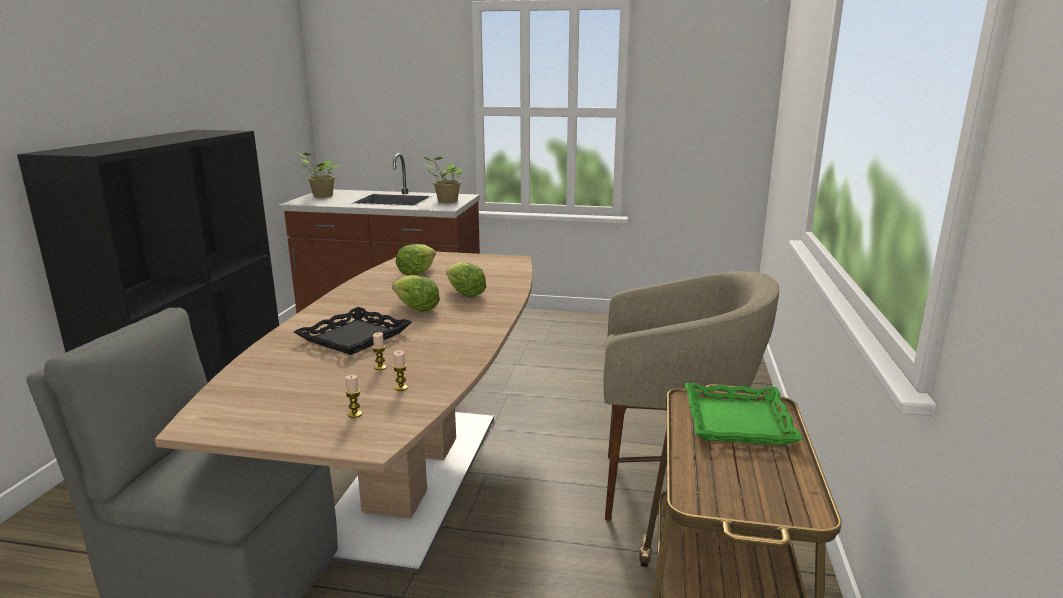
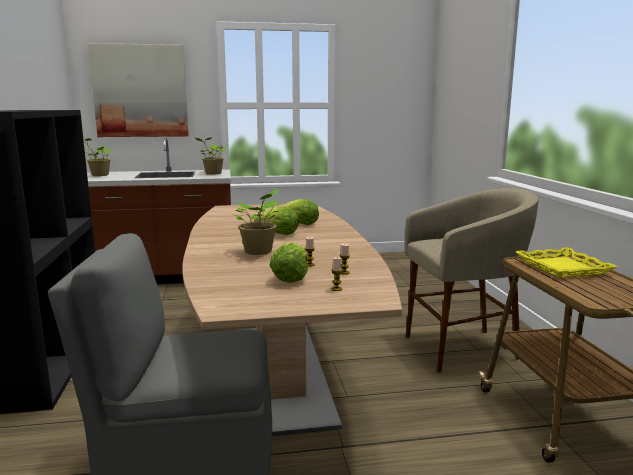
camera: 20 degrees left, 5 degrees down
(354, 337) = (259, 252): black tray -> potted plant
(381, 92) = (140, 91): none -> picture
(416, 273) = (242, 216): lettuce -> lettuce (290, 278)
(736, 421) = (562, 267): green tray -> yellow tray

